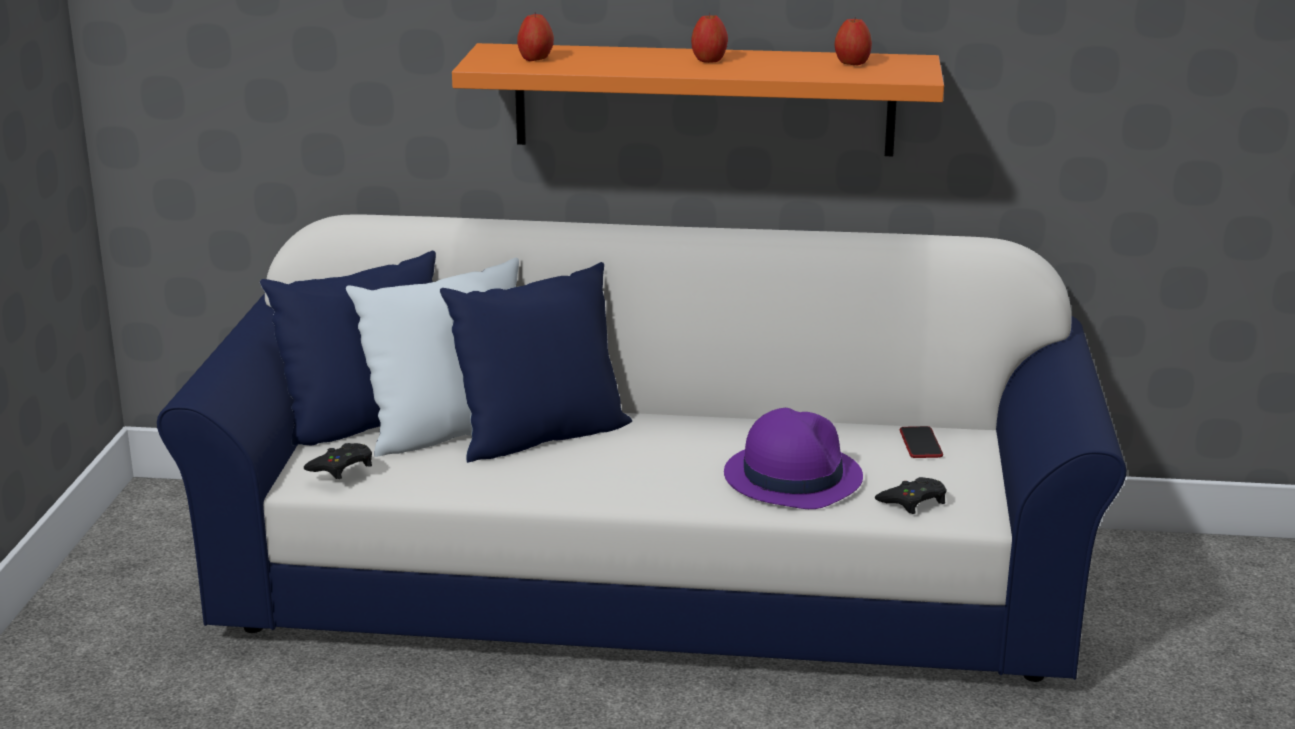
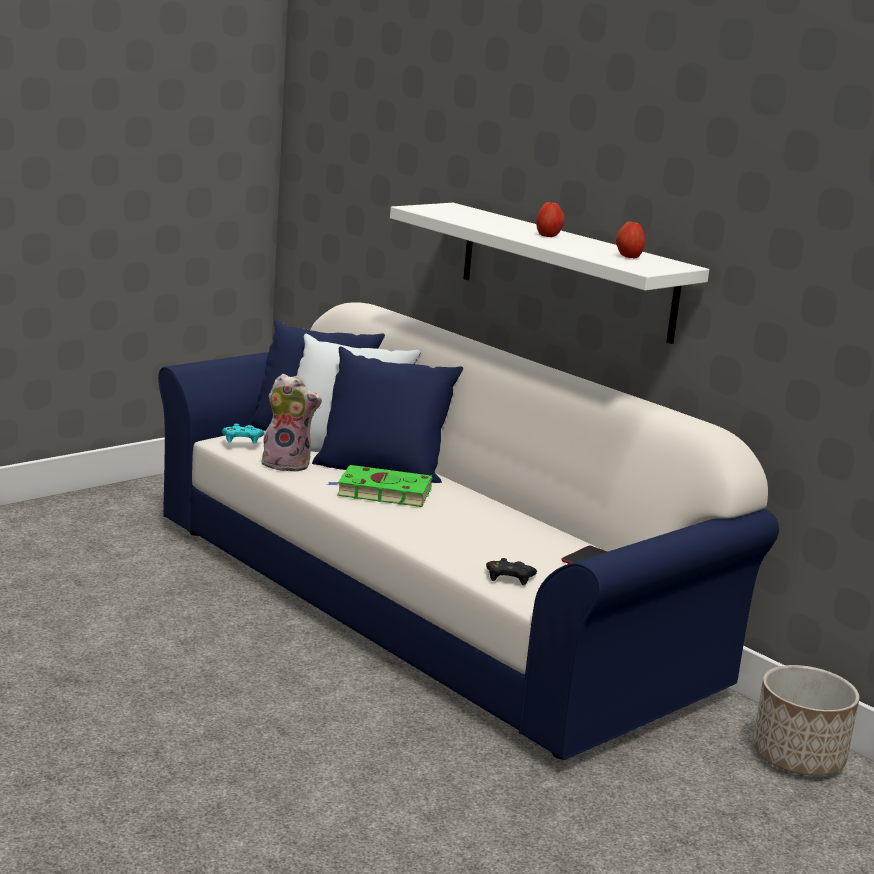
camera: 40 degrees right, 5 degrees down
(342, 467) = (242, 439): black game controller -> turquoise game controller
(445, 476) = (288, 464): none -> plush toy
(535, 59) = (452, 213): apple -> none
(609, 462) = (381, 492): none -> green book
(703, 99) = (566, 271): orange shelf -> white shelf
(792, 476) = (466, 538): purple hat -> none
(1172, 562) = (798, 757): none -> planter

